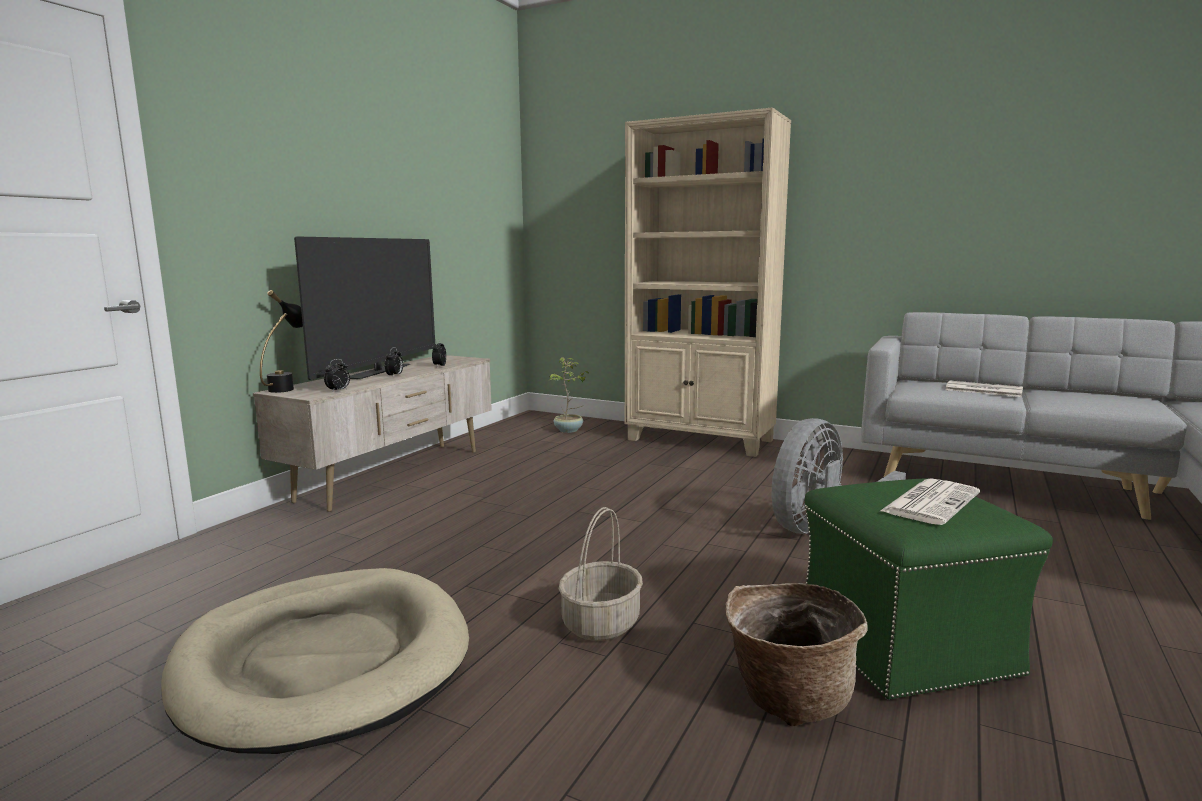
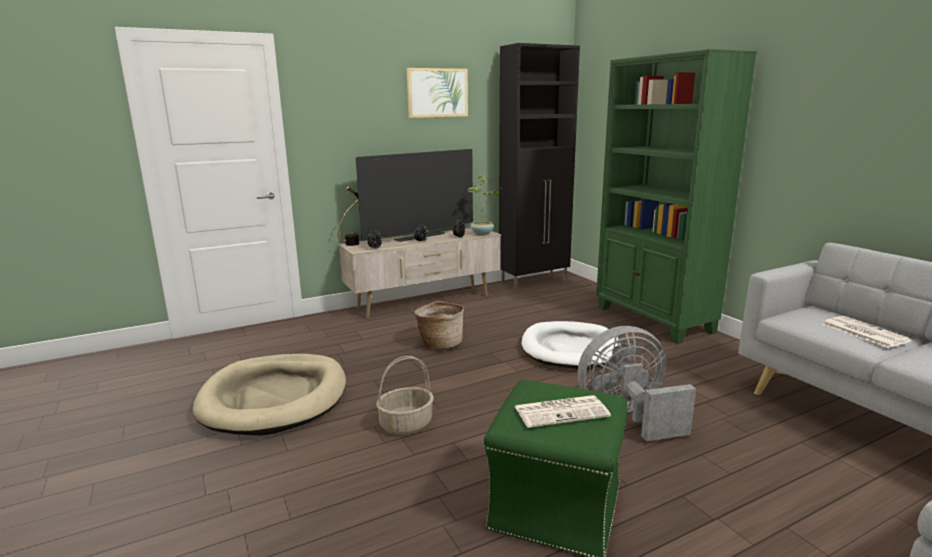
camera: 35 degrees right, 5 degrees up
(379, 151) = (437, 93): none -> picture
(513, 427) = (535, 282): none -> black cabinet
(569, 430) = (568, 292): potted plant -> potted plant (482, 233)
(662, 485) = (570, 349): none -> white dog bed
(700, 440) = (654, 320): beige bookcase -> green bookcase
(787, 697) = (437, 502): basket -> basket (440, 343)

